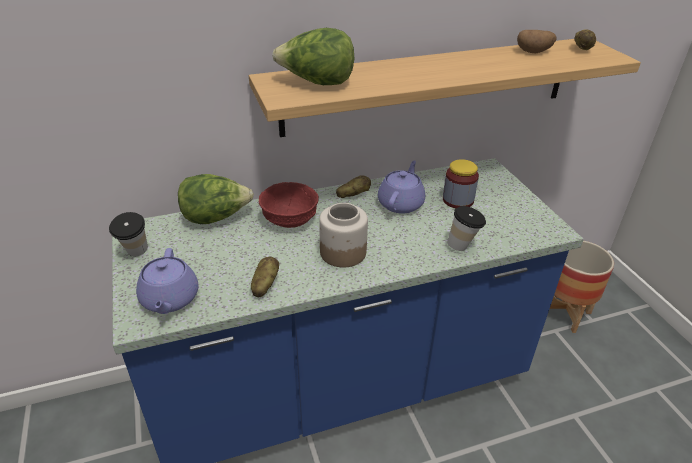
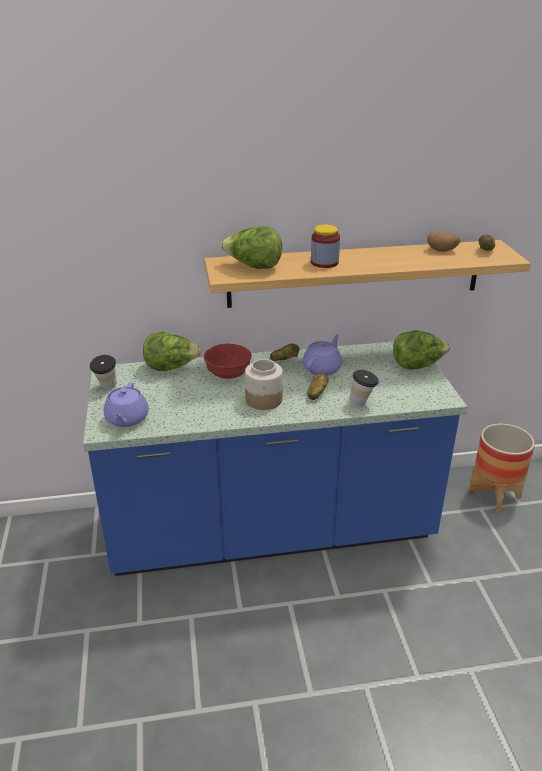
camera: 10 degrees right, 5 degrees down
(264, 285) = (198, 416): potato -> potato (316, 394)
(458, 200) = (371, 369): jar -> jar (324, 262)
(507, 191) = (417, 365): none -> lettuce

